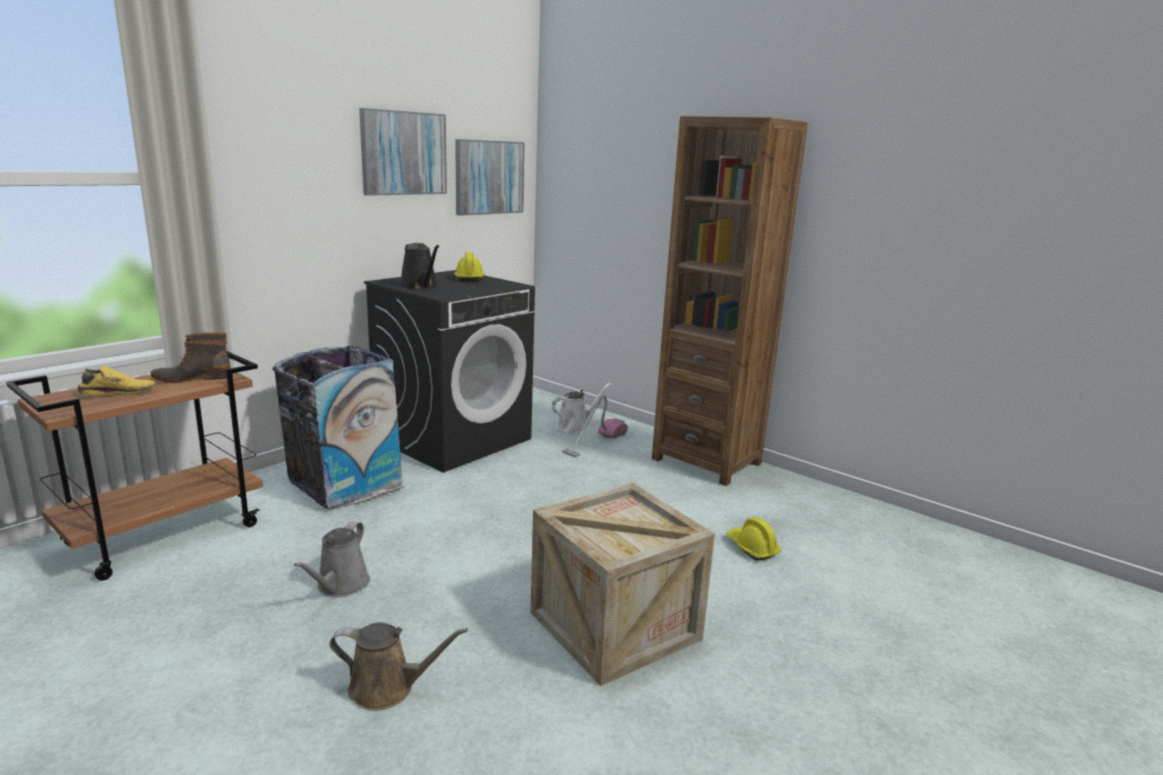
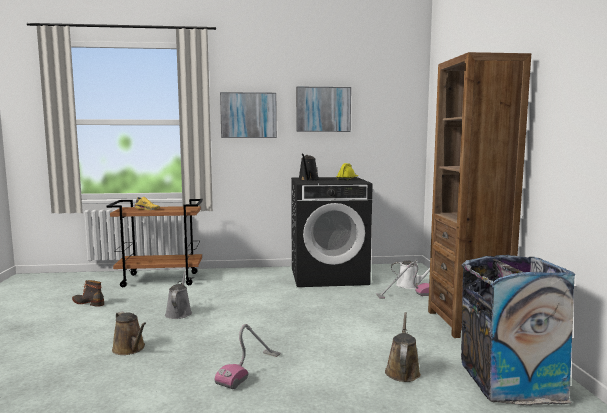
camera: 45 degrees right, 10 degrees down
(192, 378) = (179, 208): boot -> boot (89, 302)
(340, 586) = (179, 313): grey watering can -> grey watering can turned 120 degrees clockwise
(343, 484) = (247, 280): trash can -> trash can (508, 381)
(489, 177) = (386, 123): picture -> picture (248, 115)
(614, 626) = (250, 369): crate -> vacuum cleaner
(751, 548) = (402, 371): yellow hard hat -> brown watering can

